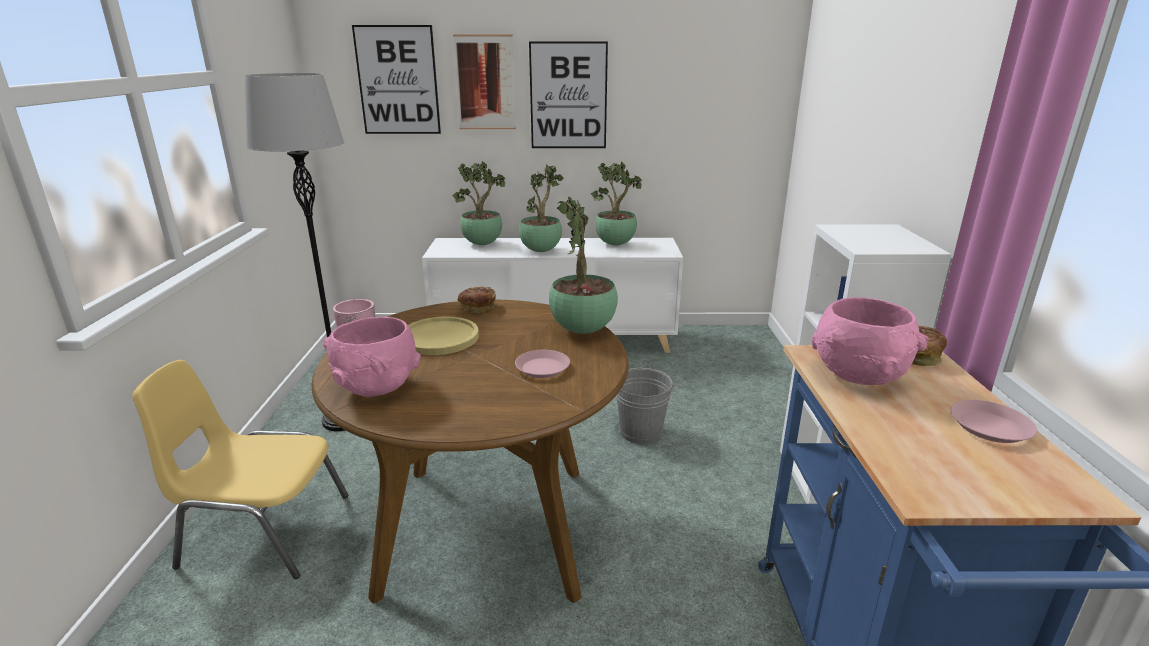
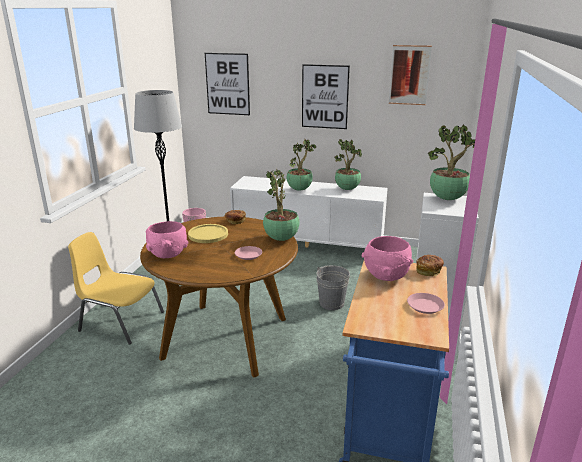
camera: 15 degrees right, 0 degrees up
(483, 244) = (268, 182): potted plant -> potted plant (448, 199)
(485, 83) = (276, 87): picture -> picture (409, 75)

